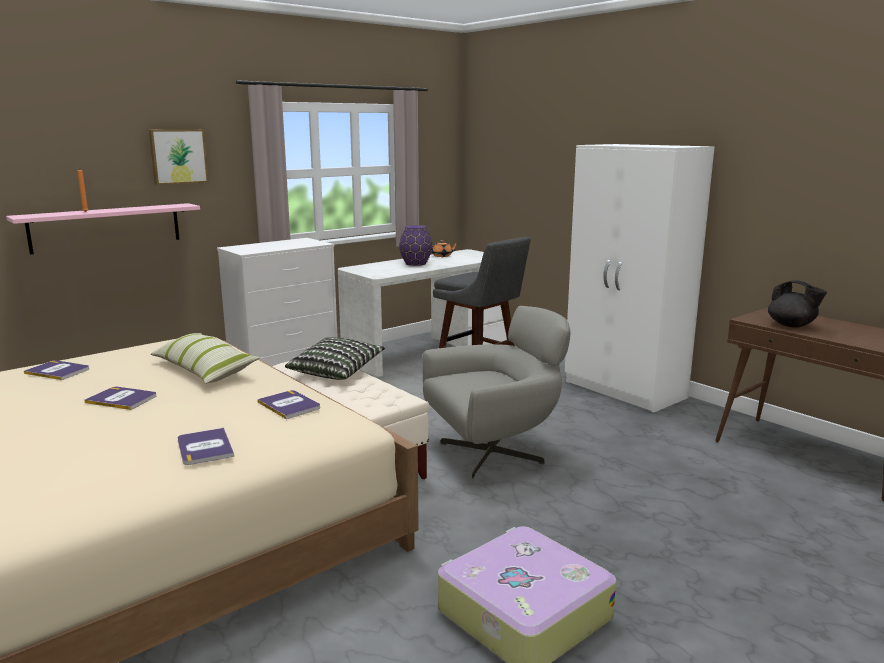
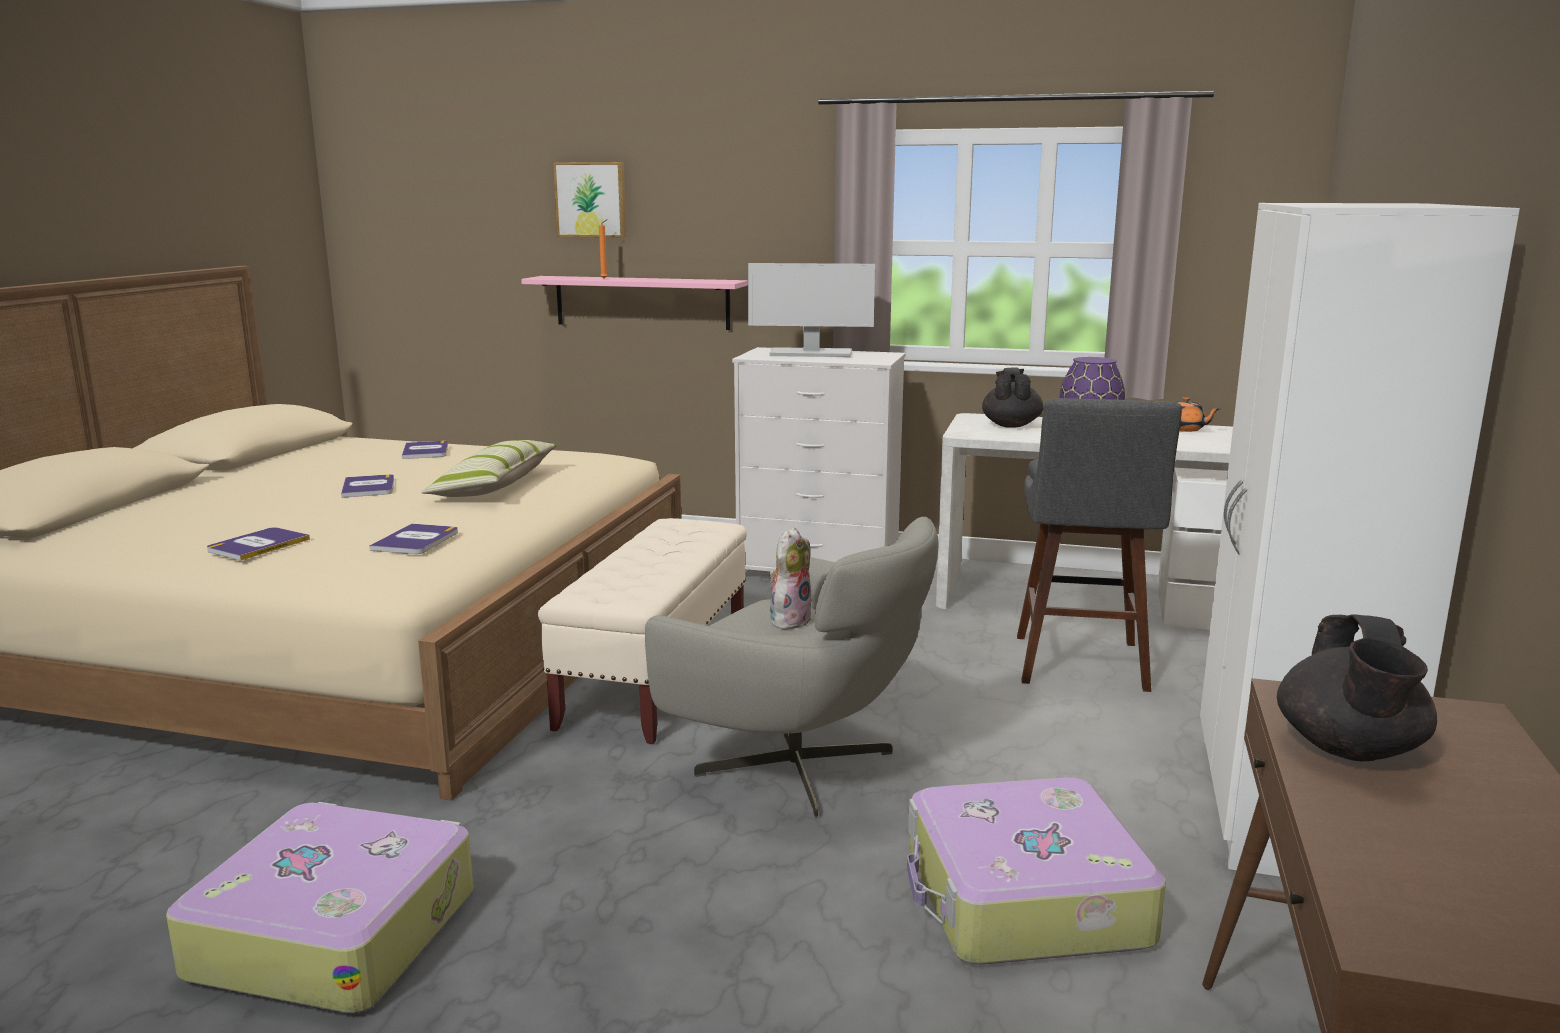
camera: 55 degrees right, 0 degrees up
(178, 156) = (739, 212): picture -> picture (591, 199)
(267, 245) = (810, 353): none -> monitor
(336, 372) = (676, 546): pillow -> none
(380, 268) = (1011, 425): none -> black teapot
(477, 378) = (789, 620): none -> plush toy
(643, 448) = (1023, 899): none -> suitcase

